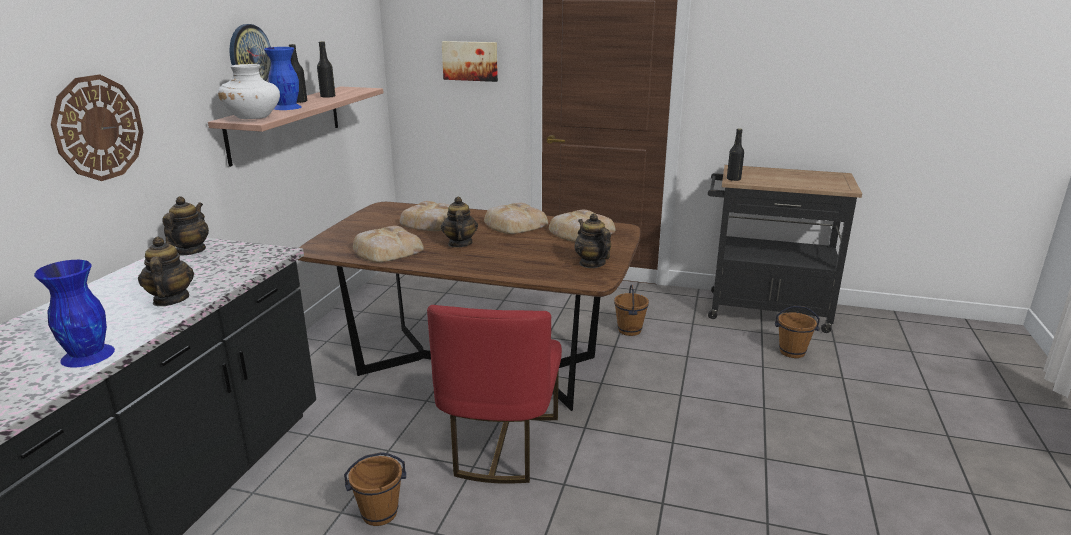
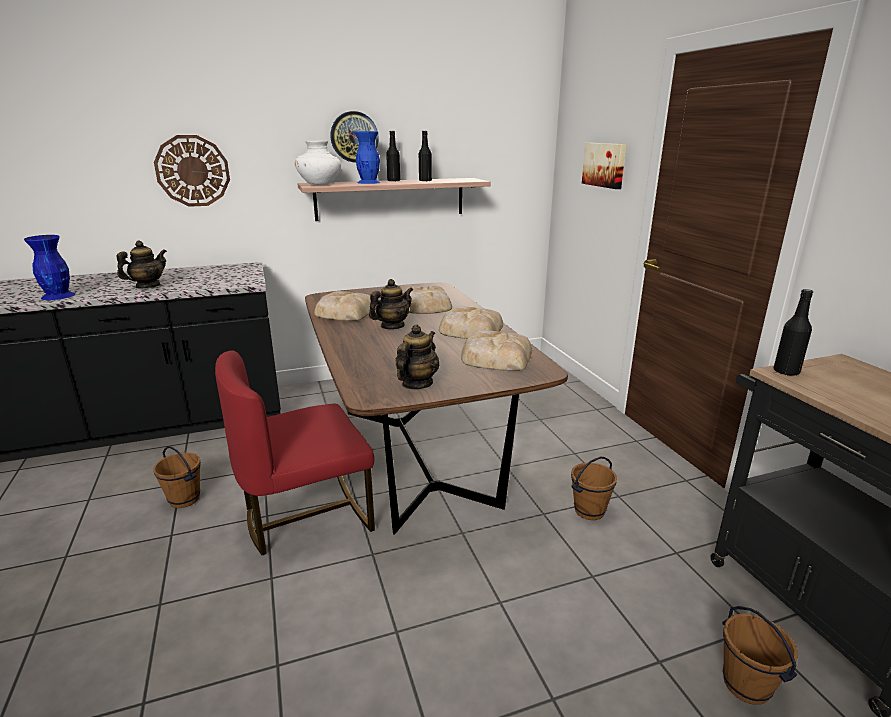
camera: 55 degrees right, 0 degrees up
(190, 251) = (232, 268): teapot -> none

